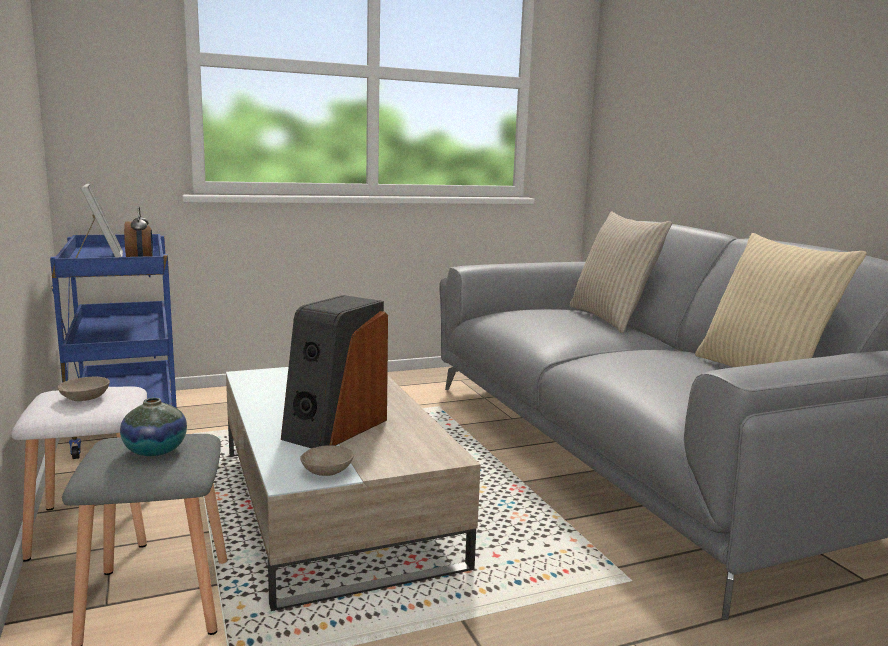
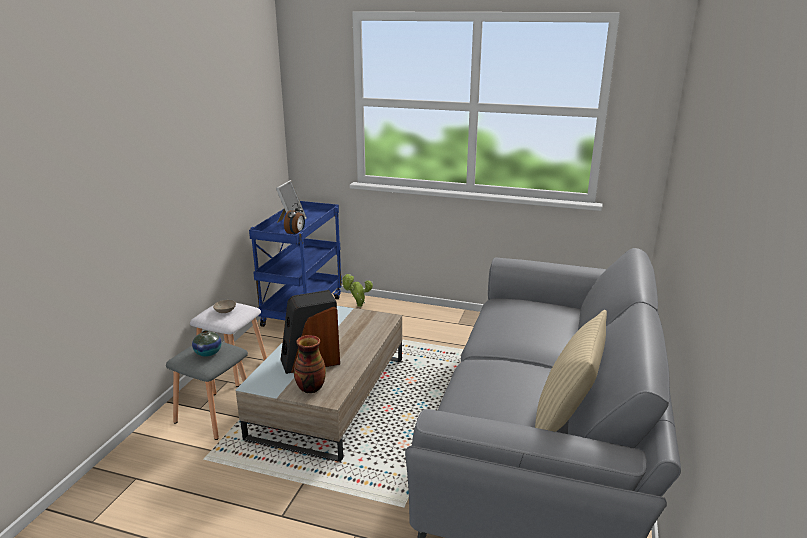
camera: 40 degrees right, 10 degrees up
(216, 400) = (358, 306): none -> potted plant
(328, 471) = (271, 386): beige bowl -> none
(394, 455) = (310, 388): none -> vase
(611, 319) = (575, 329): beige pillow -> none

